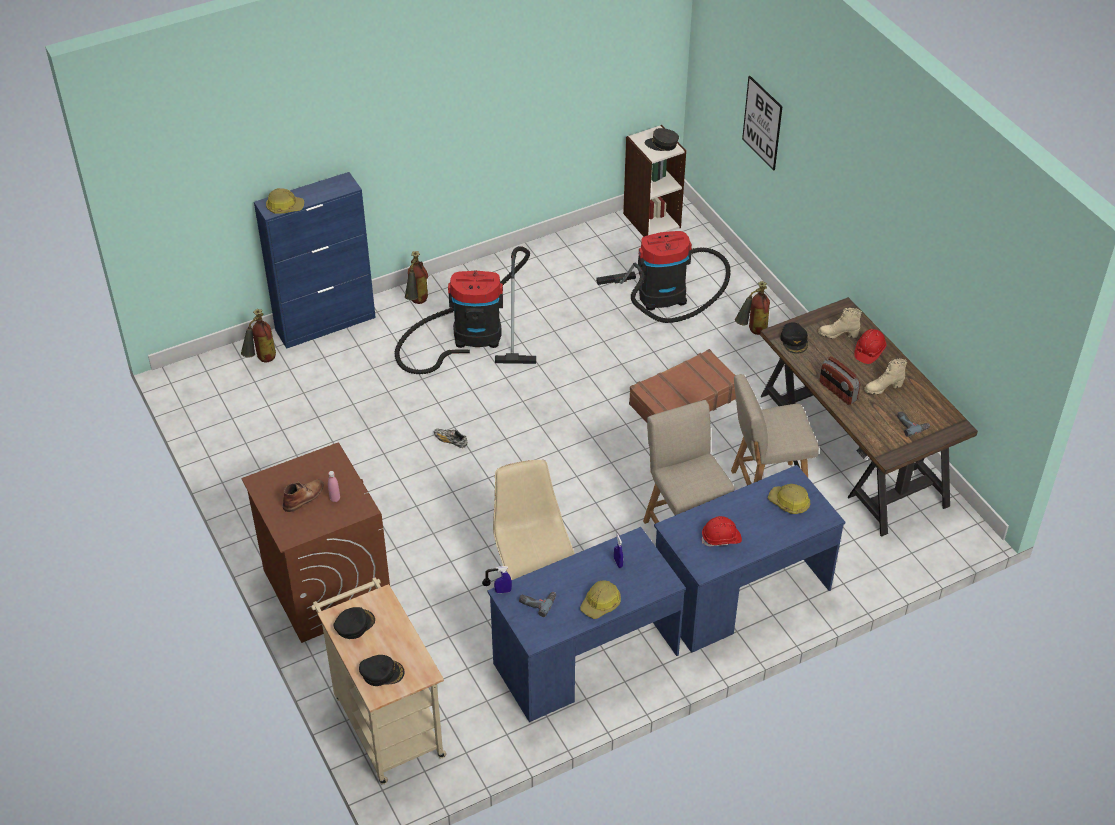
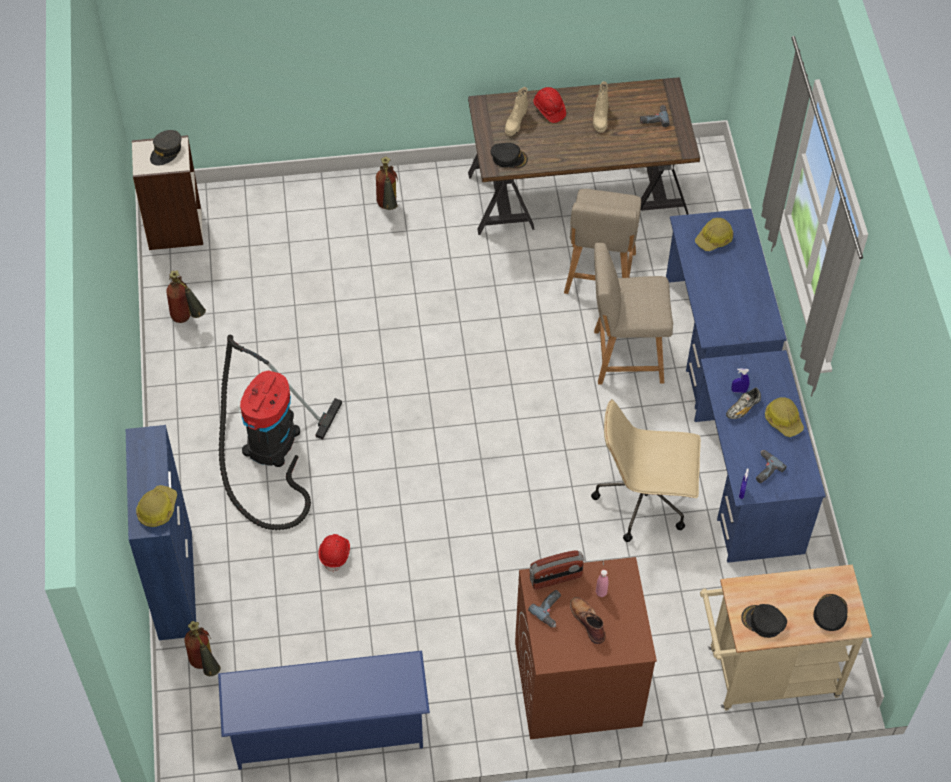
camera: 70 degrees left, 10 degrees up
(231, 445) = (328, 730): none -> blue shoe rack
(306, 471) = (551, 610): none -> power drill
(354, 624) = (763, 622): black cap -> black cap turned 45 degrees counterclockwise
(417, 304) = (190, 485): fire extinguisher -> fire extinguisher (188, 320)
(450, 441) = (419, 514): shoe -> shoe (743, 408)
(667, 294) = (296, 256): vacuum cleaner -> none
(683, 401) = (455, 297): brown suitcase -> none
(721, 538) = (738, 303): red hard hat -> red hard hat (335, 554)
(762, 123) = (271, 39): picture -> none
(837, 391) = (590, 152): radio -> radio (555, 578)

